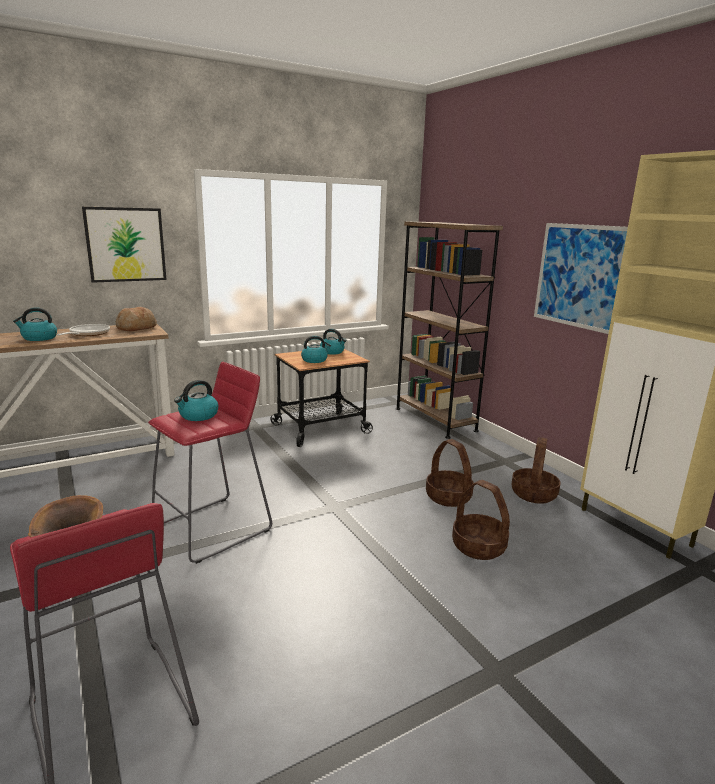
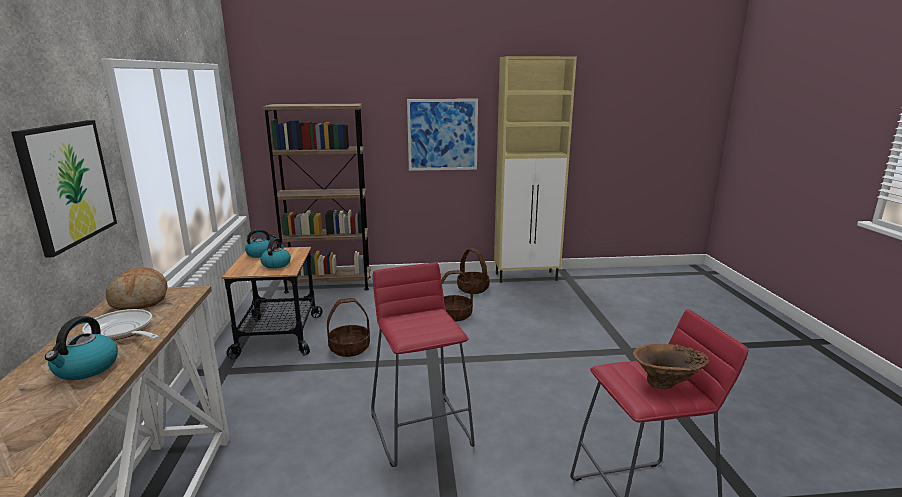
camera: 65 degrees left, 0 degrees up
(198, 416) = (415, 323): kettle -> none
(479, 546) = (519, 322): basket -> basket (349, 348)

